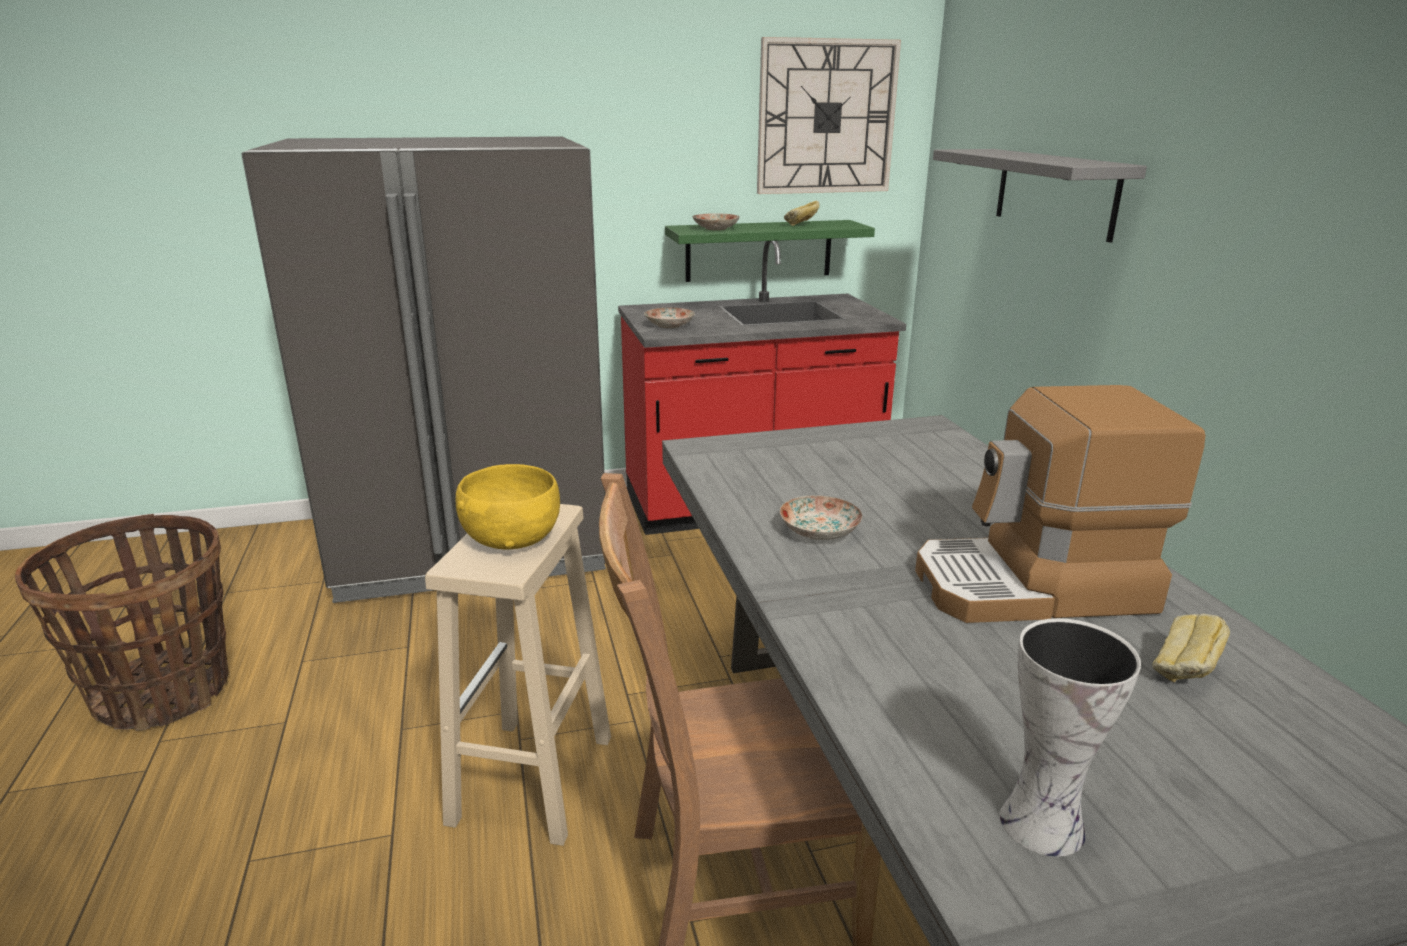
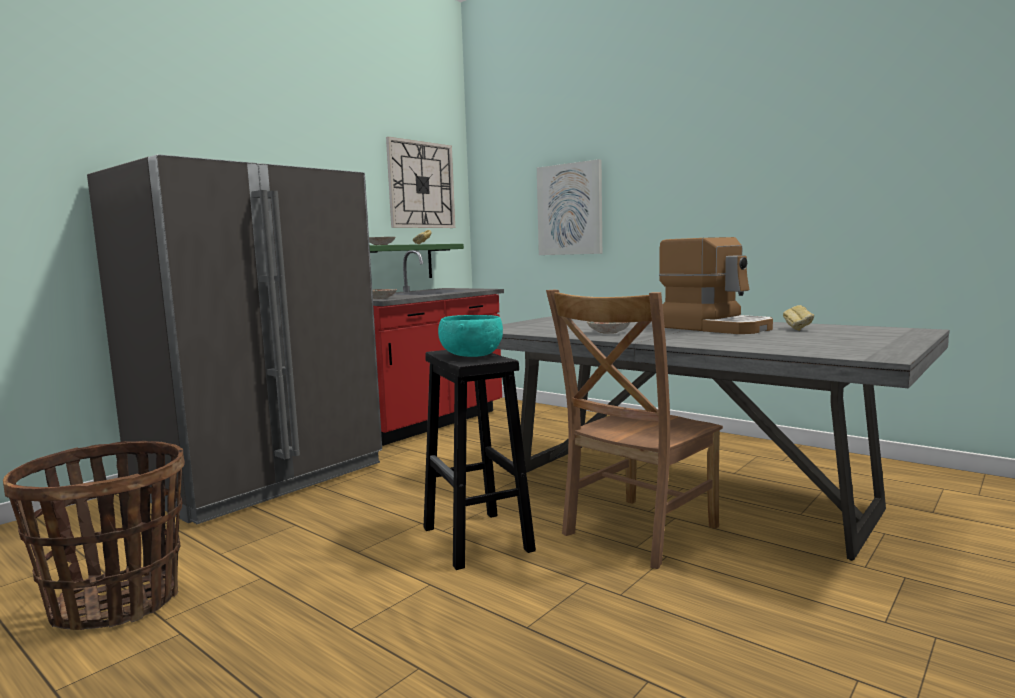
camera: 35 degrees left, 15 degrees down
(511, 538) = (471, 356): yellow bowl -> turquoise bowl
(532, 781) = (478, 540): beige stool -> black stool
(1034, 587) = (715, 327): coffee machine -> coffee machine turned 90 degrees counterclockwise
(1039, 821) = (831, 347): vase -> none
(1055, 192) = (570, 209): grey shelf -> picture

